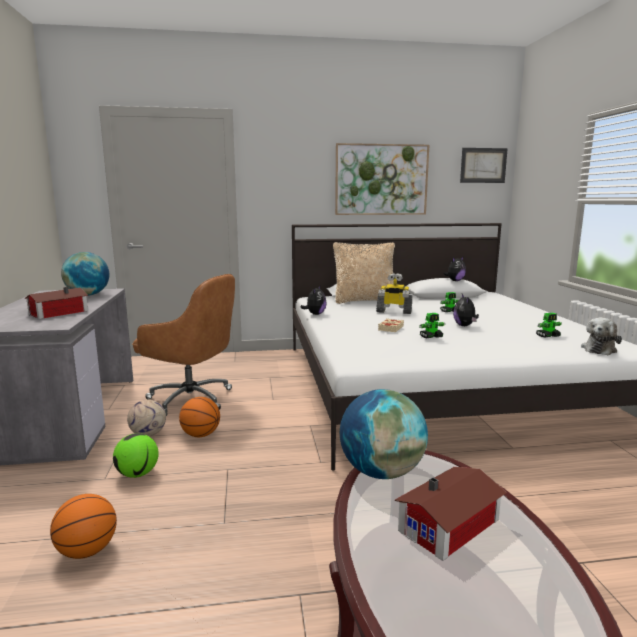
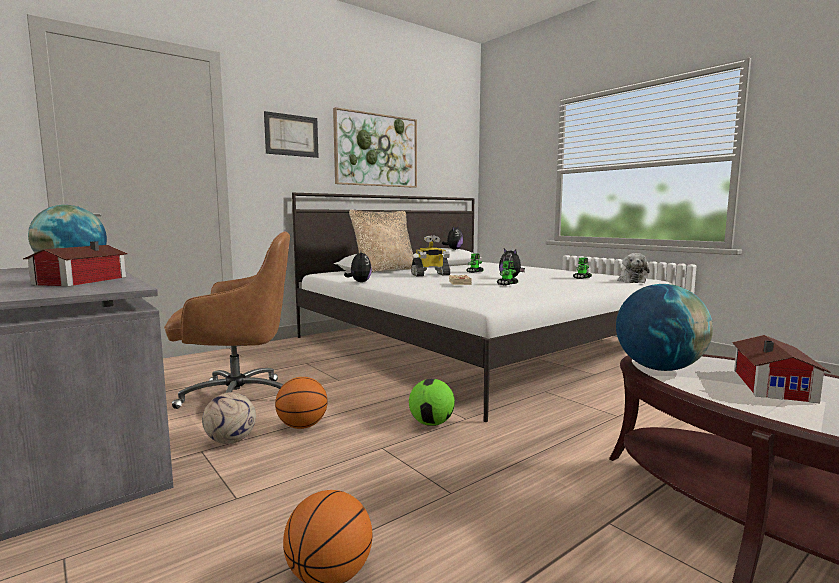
camera: 30 degrees left, 5 degrees down
(138, 474) = (277, 481): football -> football (431, 423)
(483, 165) = (457, 144): picture -> picture (291, 135)

